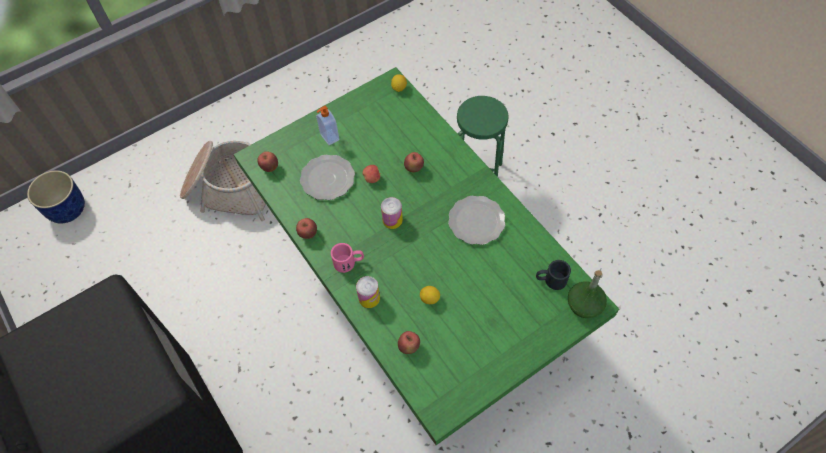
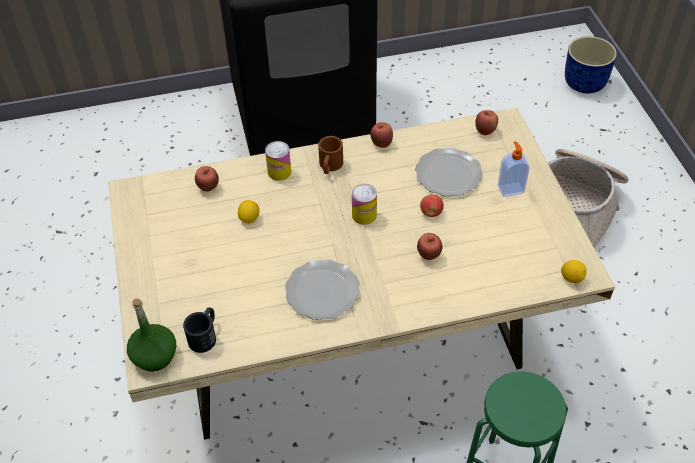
camera: 110 degrees right, 10 degrees down
(349, 262) = (330, 166): pink mug -> brown mug
(418, 298) = (348, 347): green dining table -> beige dining table

